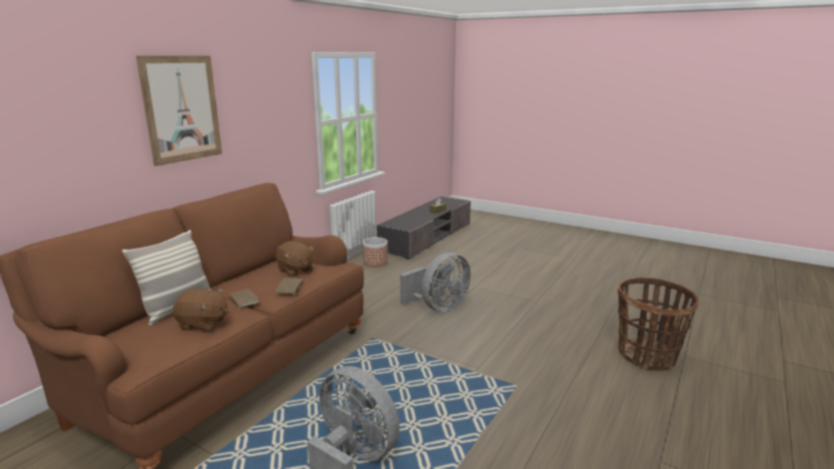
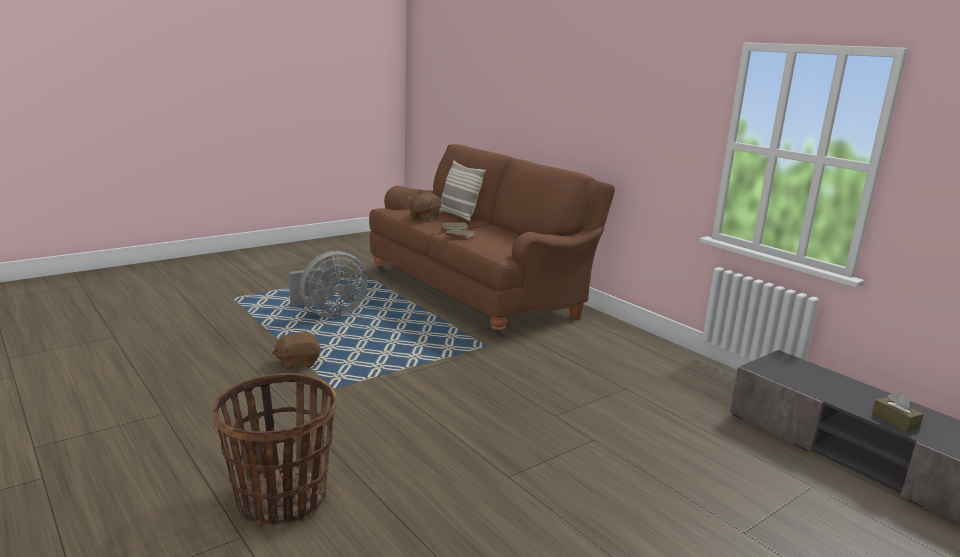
camera: 110 degrees right, 0 degrees up
(182, 109) = (578, 88): picture -> none
(295, 270) = (497, 240): brown plush toy -> brown plush toy (298, 362)
(375, 262) = (720, 386): planter -> none
(438, 307) = (536, 394): grey fan -> none

